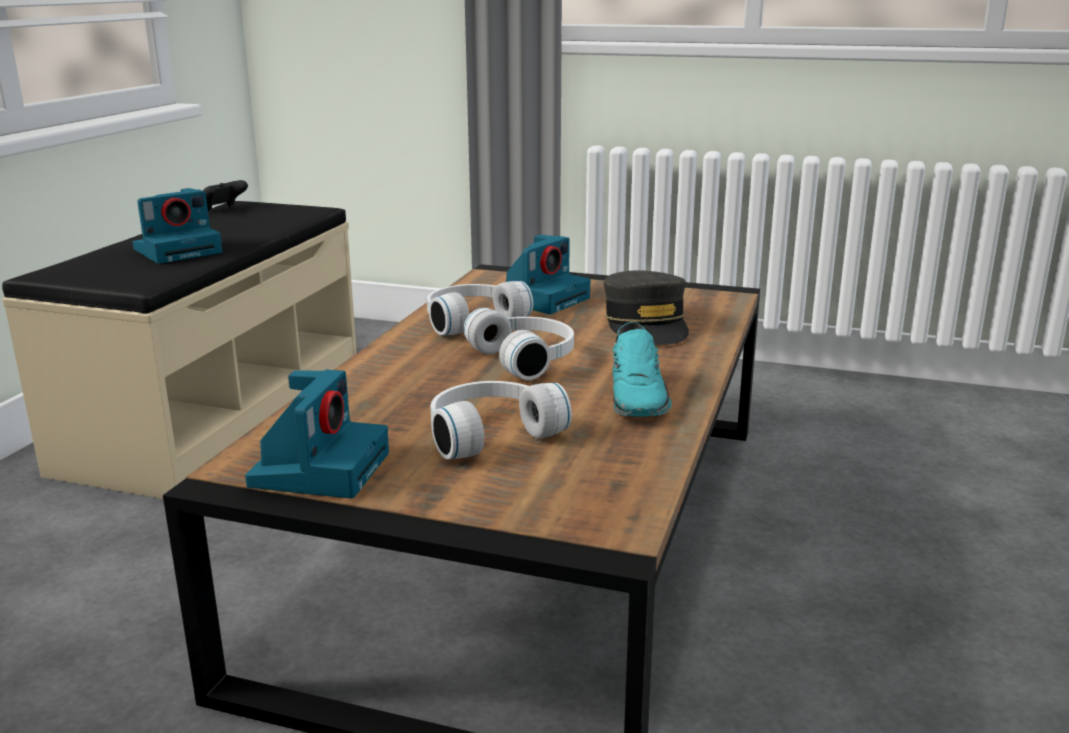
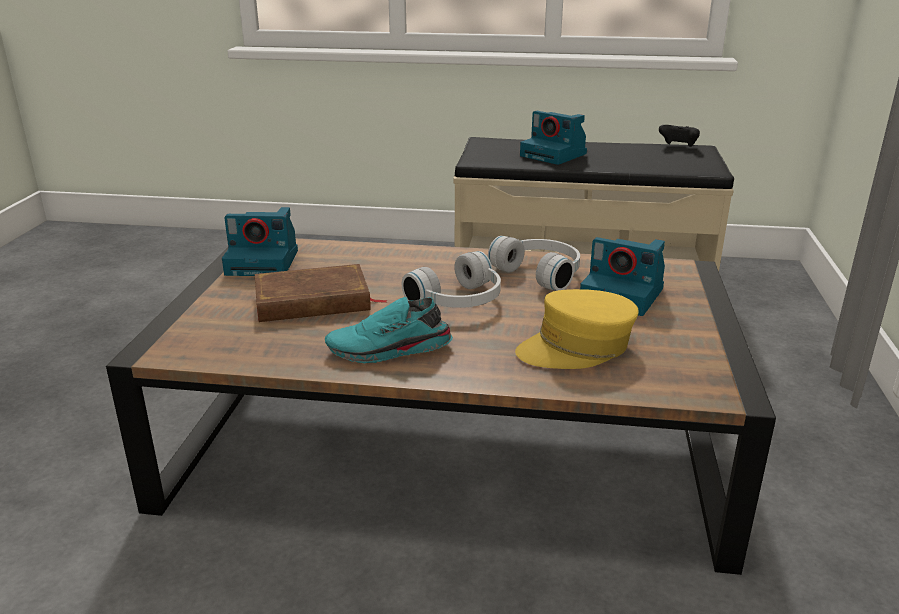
camera: 80 degrees right, 5 degrees up
(489, 433) = (313, 301): white headphones -> brown book
(646, 325) = (576, 347): grey cap -> yellow cap

